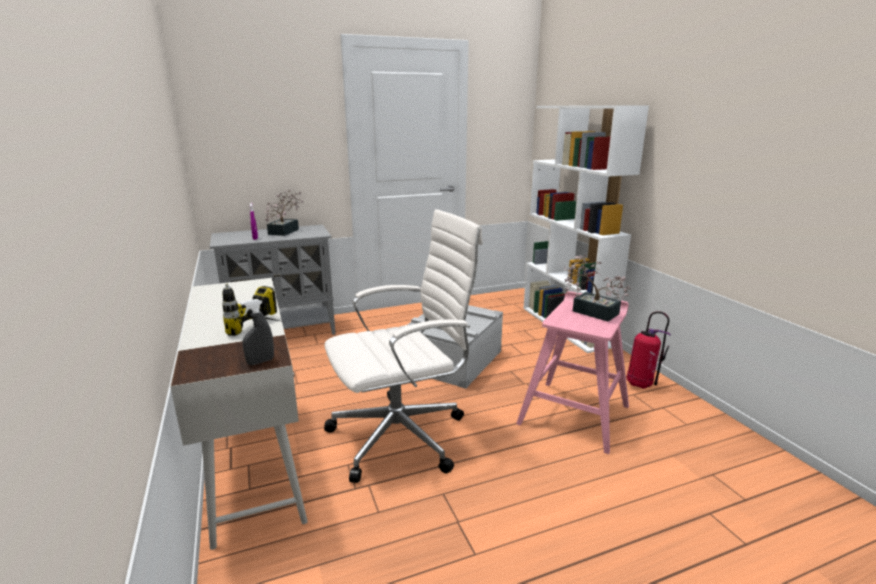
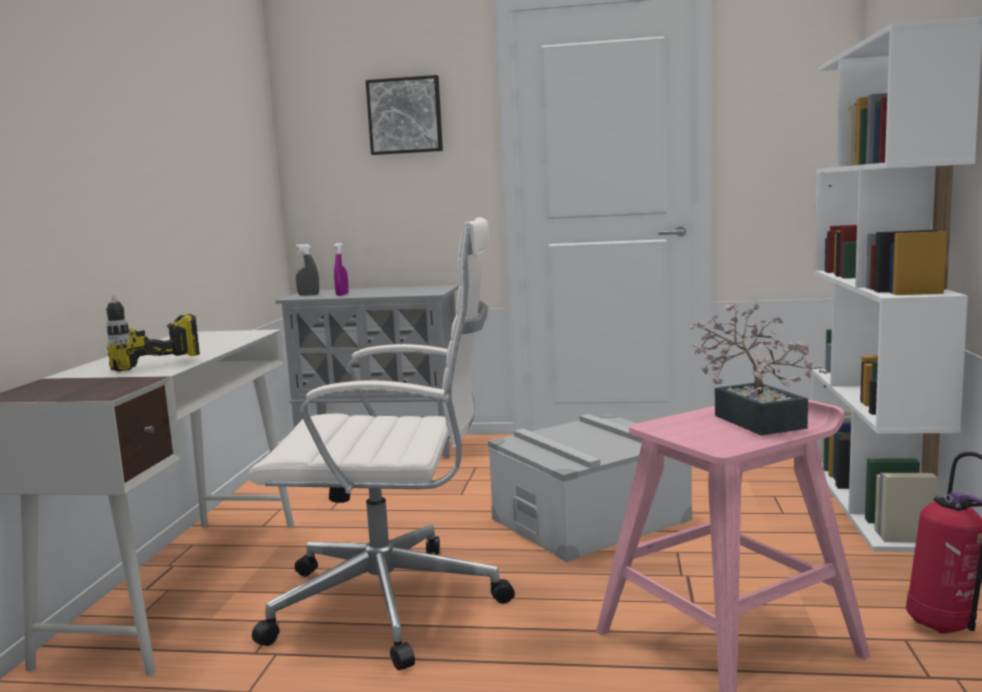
camera: 30 degrees right, 10 degrees down
(260, 361) = (89, 394): grey spray bottle -> grey spray bottle (308, 295)
(281, 111) = (405, 116): none -> picture
(286, 231) = (395, 289): potted plant -> none

